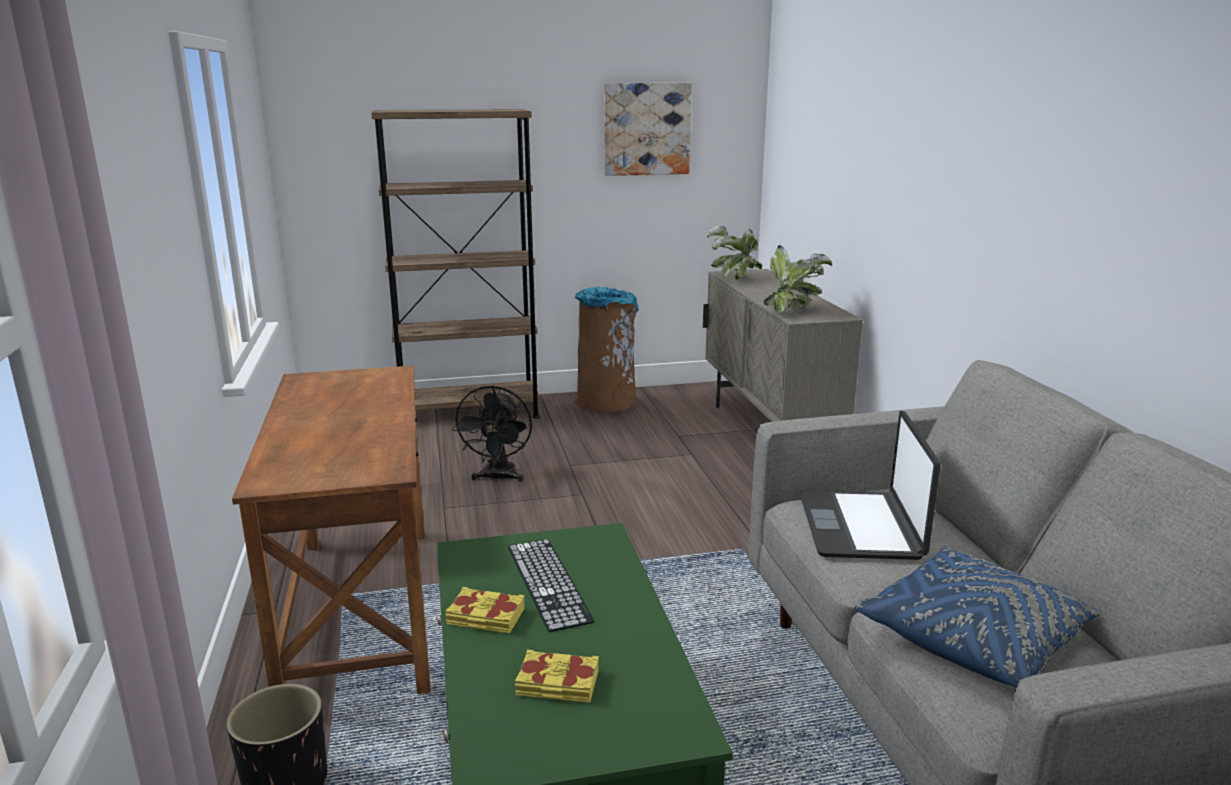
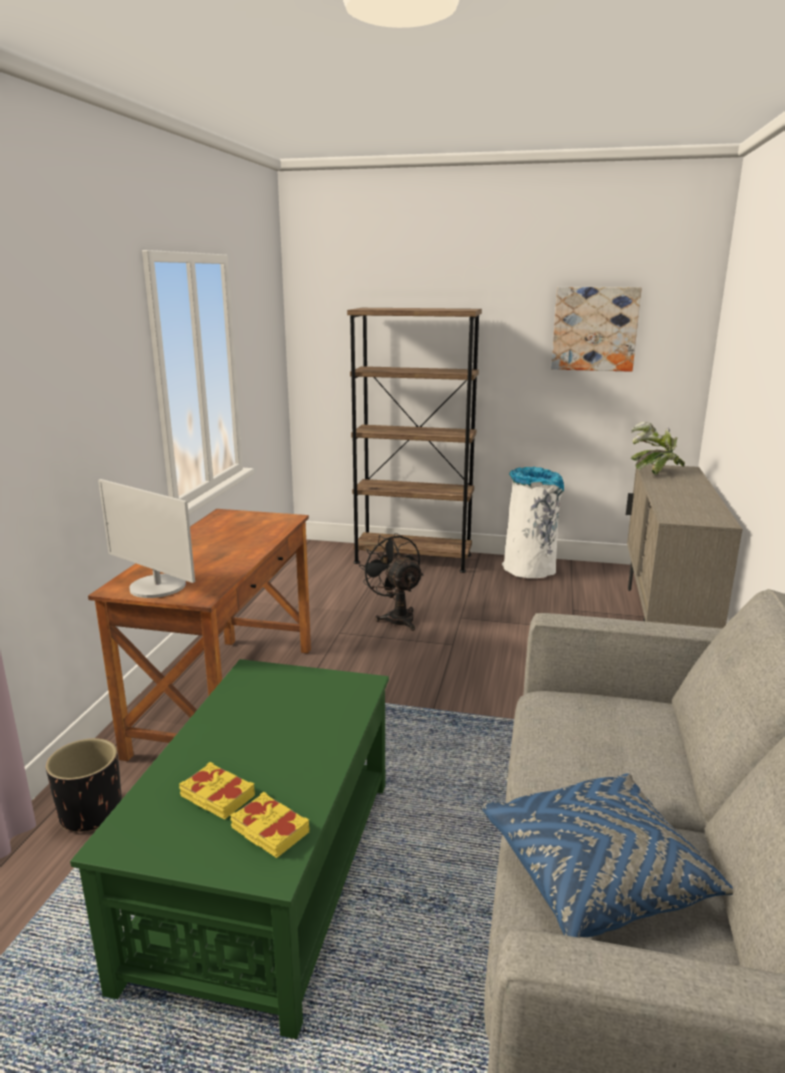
camera: 25 degrees right, 0 degrees up
(318, 472) = (157, 587): none -> monitor
(485, 617) = (217, 727): yellow book -> yellow book (269, 831)
(498, 478) = (396, 617): black fan -> black fan turned 120 degrees clockwise
(548, 582) = (286, 712): keyboard -> none
(606, 404) = (529, 570): brown trash can -> white trash can
(793, 310) = (678, 510): potted plant -> none
(861, 527) = (589, 732): laptop -> none

